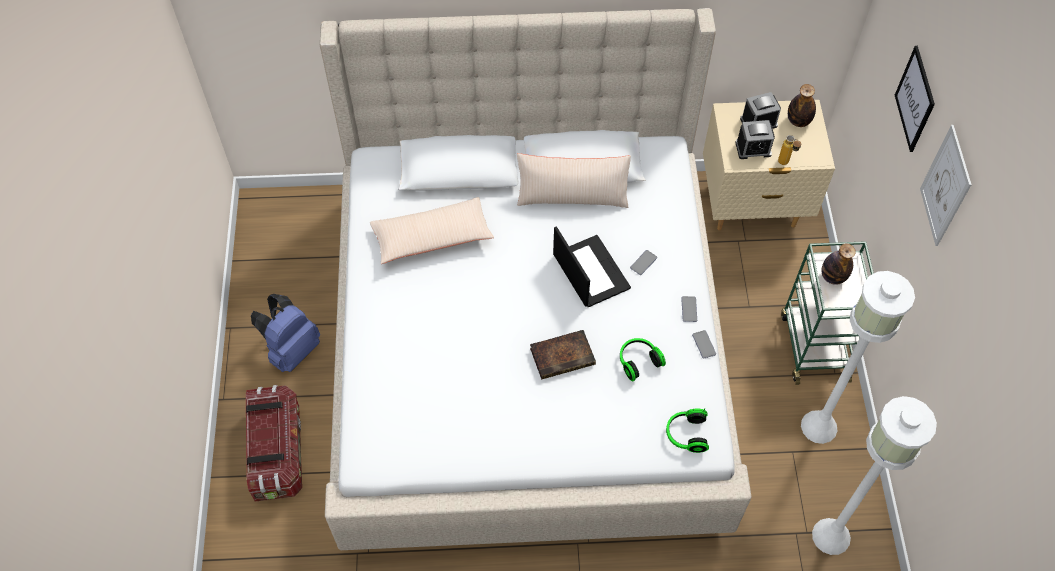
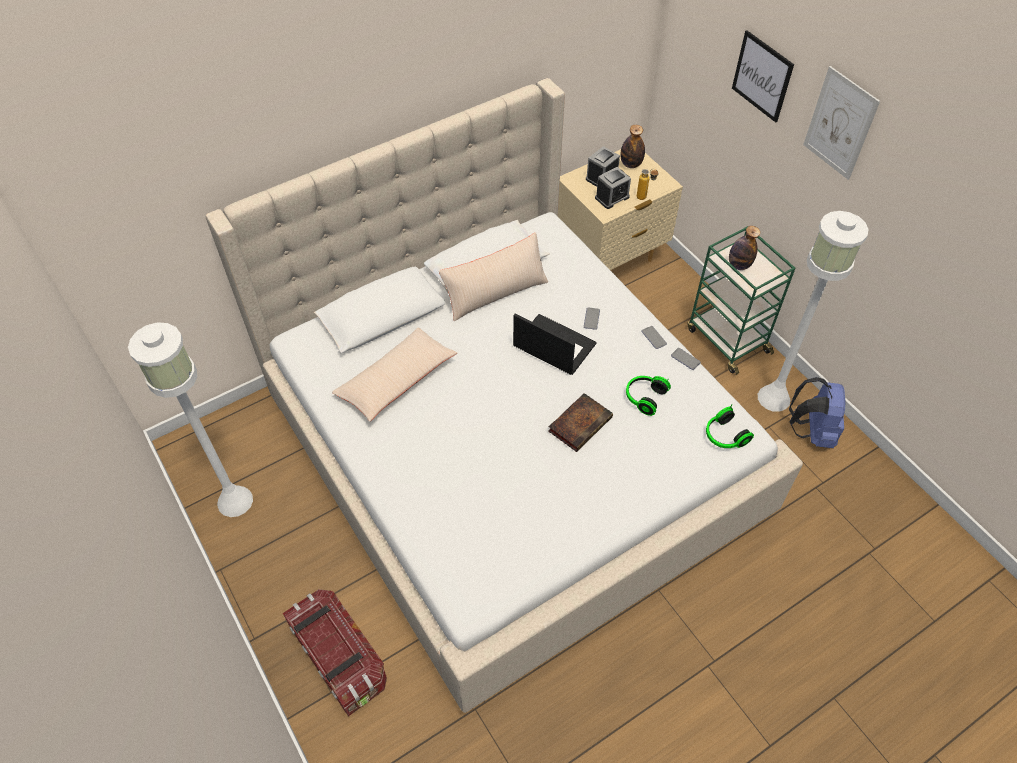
camera: 30 degrees left, 5 degrees down
(291, 350) = (294, 559): blue backpack -> blue backpack (812, 431)
(831, 535) = (841, 475): white floor lamp -> white floor lamp (235, 500)

